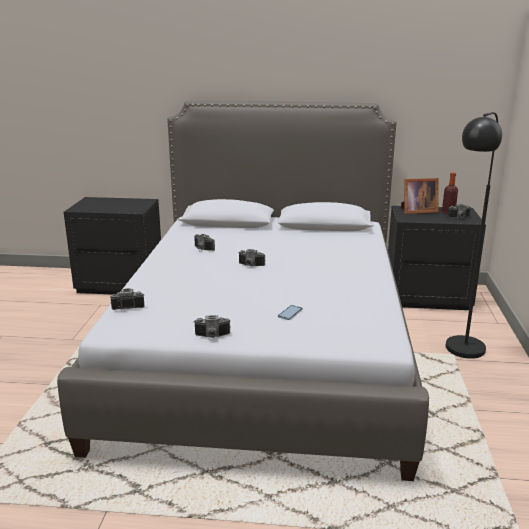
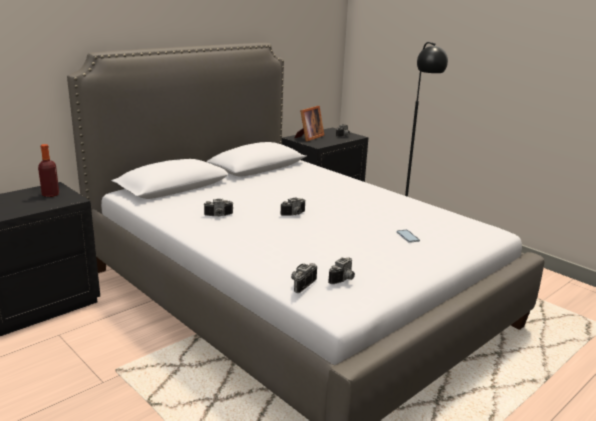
camera: 50 degrees left, 0 degrees up
(212, 336) = (412, 274): camera -> camera (344, 279)
(448, 212) = (328, 134): bottle -> bottle (50, 194)

